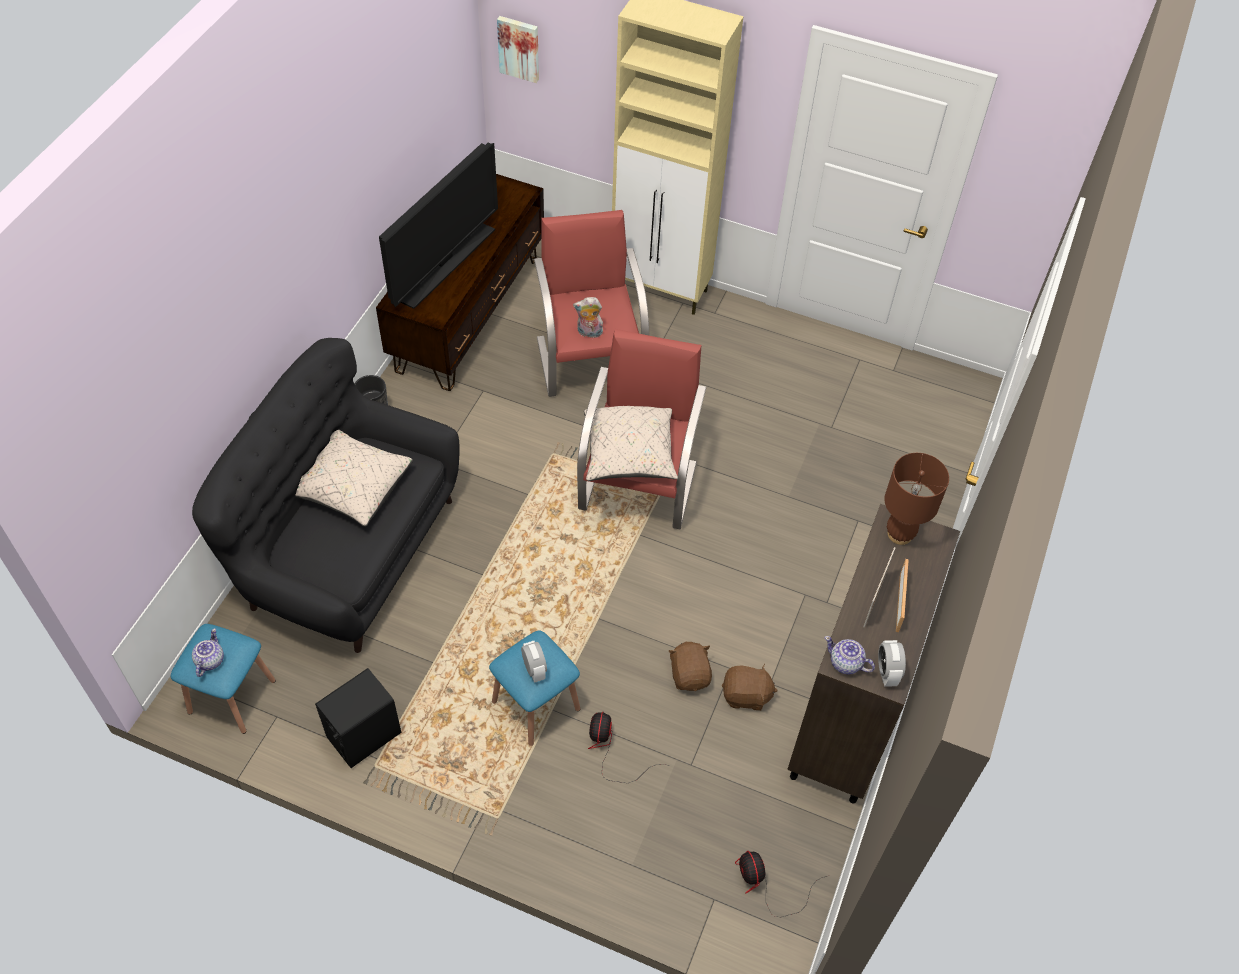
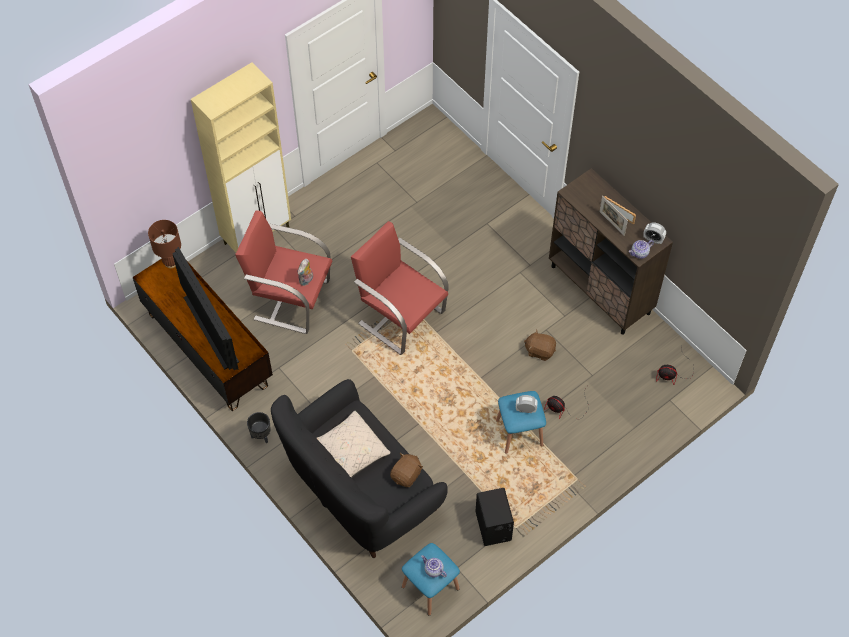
camera: 60 degrees left, 5 degrees up
(519, 48) = (124, 191): picture -> none
(629, 455) = (410, 301): beige pillow -> none
(746, 695) = (566, 330): brown plush toy -> brown plush toy (406, 475)
(900, 534) = (580, 193): brown table lamp -> brown table lamp (171, 262)

